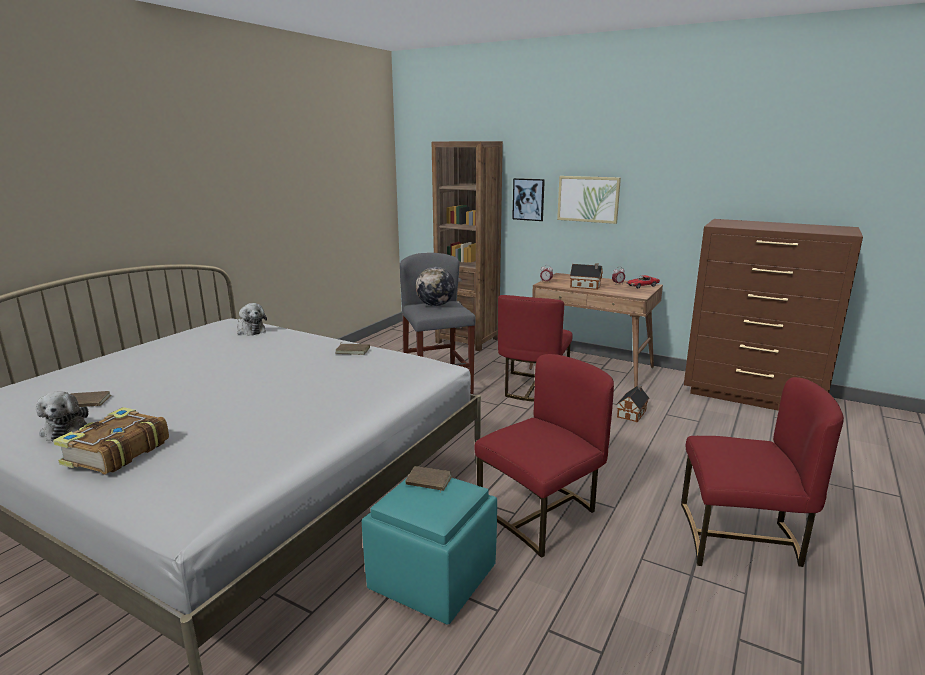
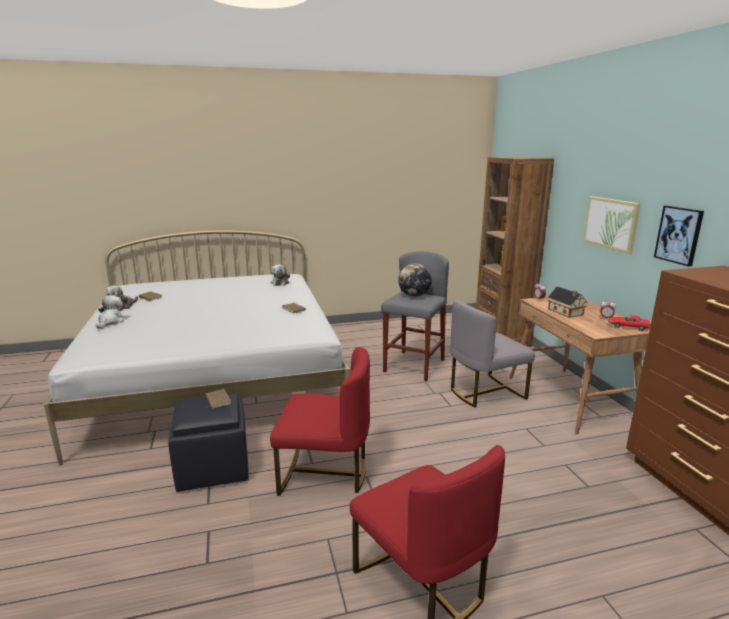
camera: 45 degrees right, 0 degrees up
(115, 453) = (110, 322): book -> plush toy
(432, 577) = (214, 467): turquoise ottoman -> black ottoman
(528, 199) = (566, 217): picture -> picture (679, 235)
(532, 387) = (485, 392): red chair -> grey chair
(632, 413) = (532, 448): toy house -> none

